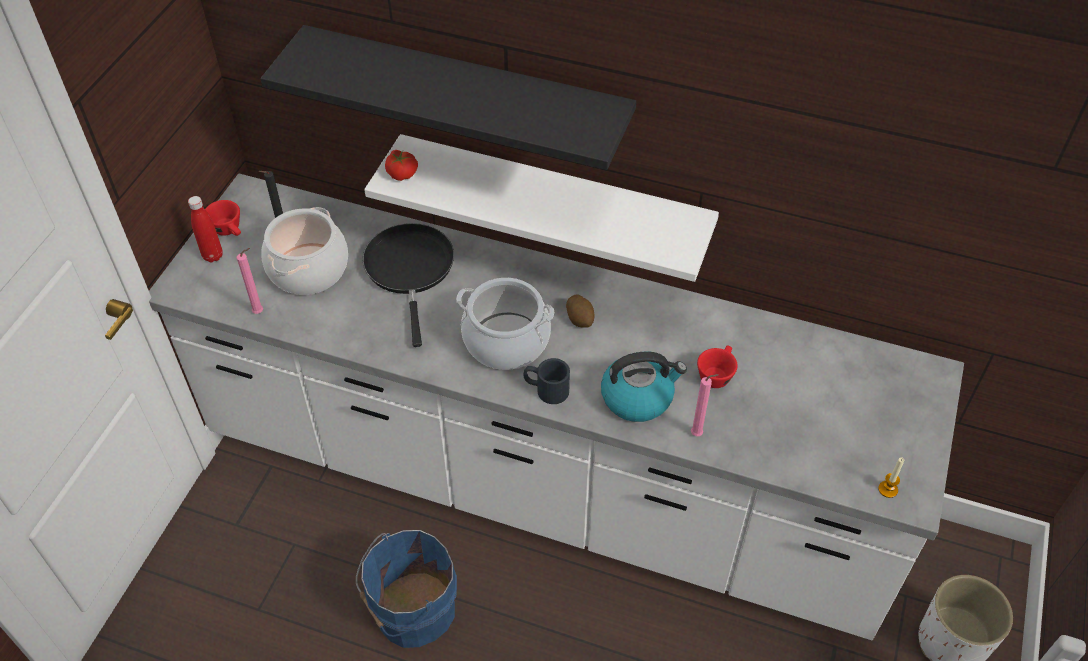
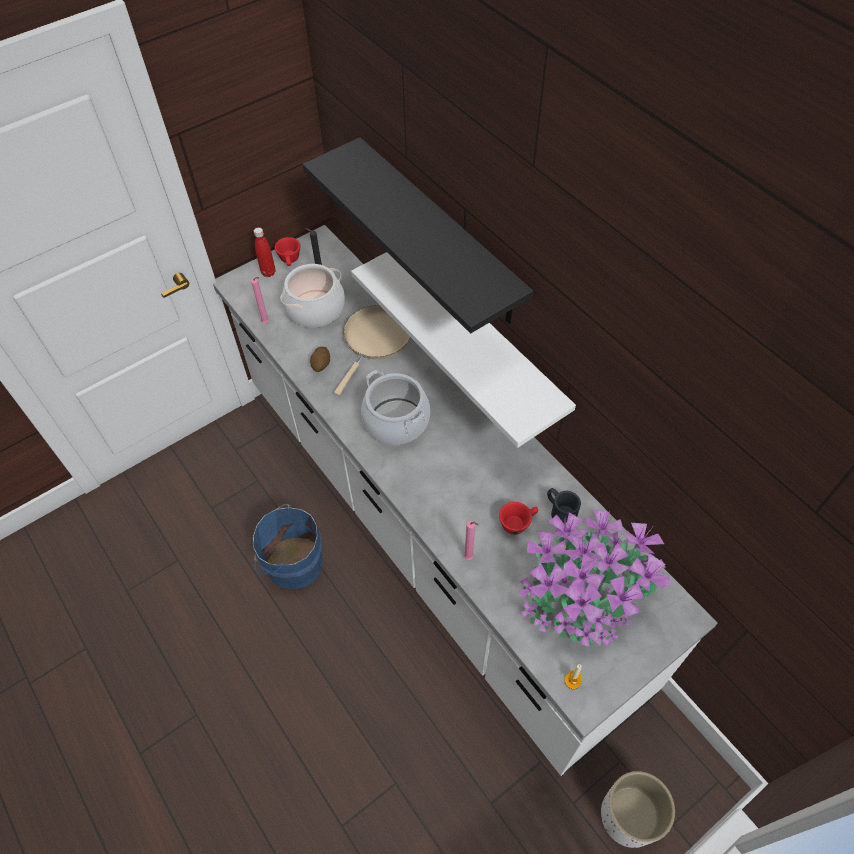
camera: 35 degrees right, 5 degrees up
(402, 173) = (383, 270): tomato -> none
(410, 269) = (375, 340): black frying pan -> beige frying pan
(546, 389) = (395, 468): black mug -> black mug (559, 511)
(580, 319) = (456, 432): potato -> potato (321, 365)
(638, 397) = (450, 508): kettle -> none
(832, 406) = (583, 595): none -> potted plant

